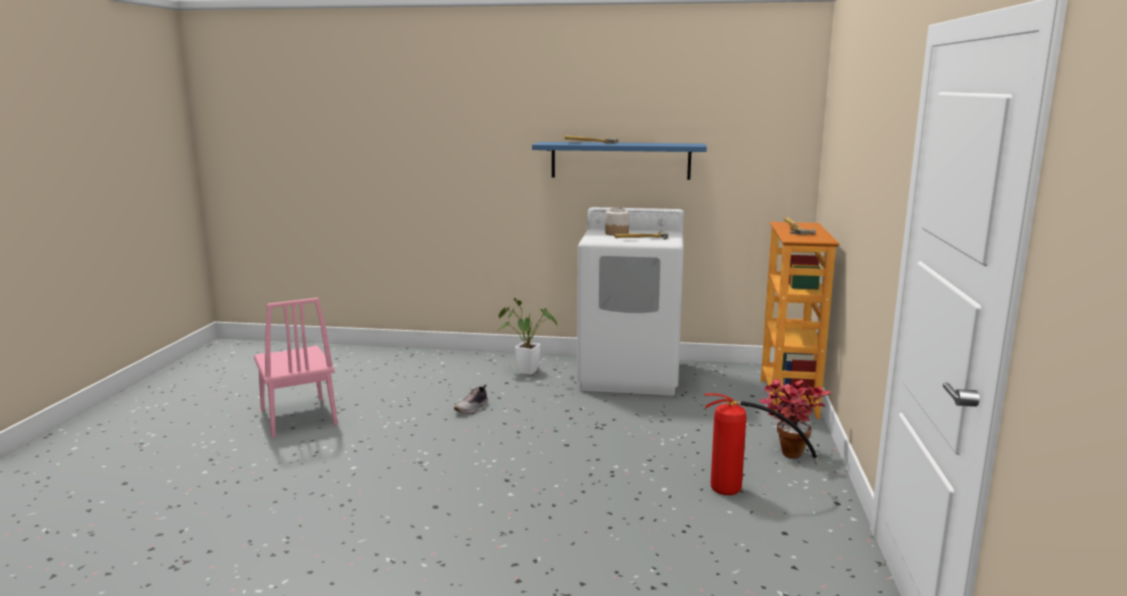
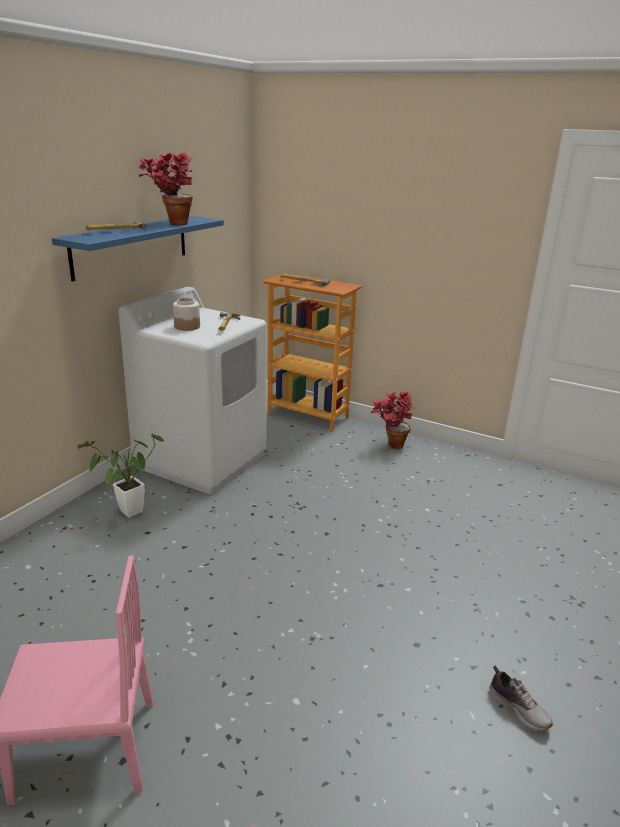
camera: 70 degrees left, 10 degrees up
(472, 408) = (197, 571): shoe -> shoe (518, 708)
(650, 144) = (171, 223): none -> potted plant
(744, 489) = (439, 479): fire extinguisher -> none

